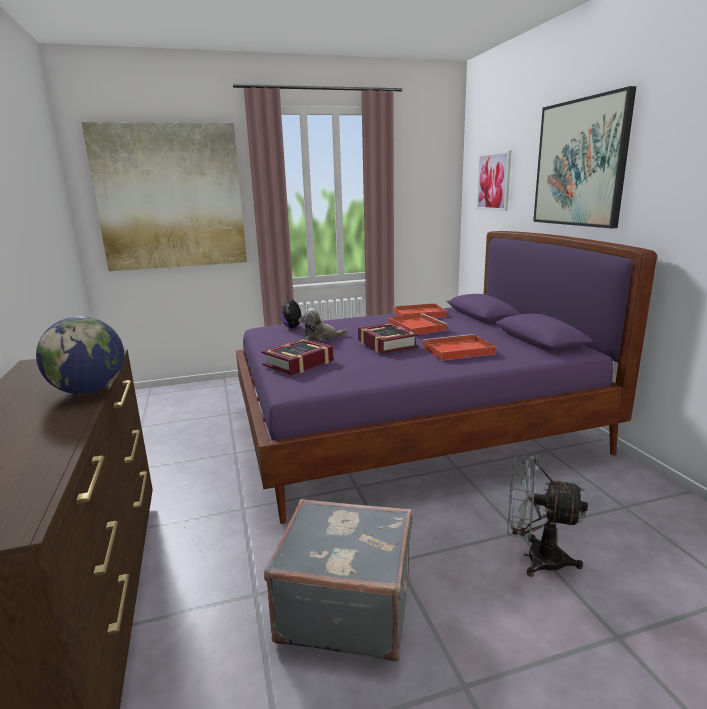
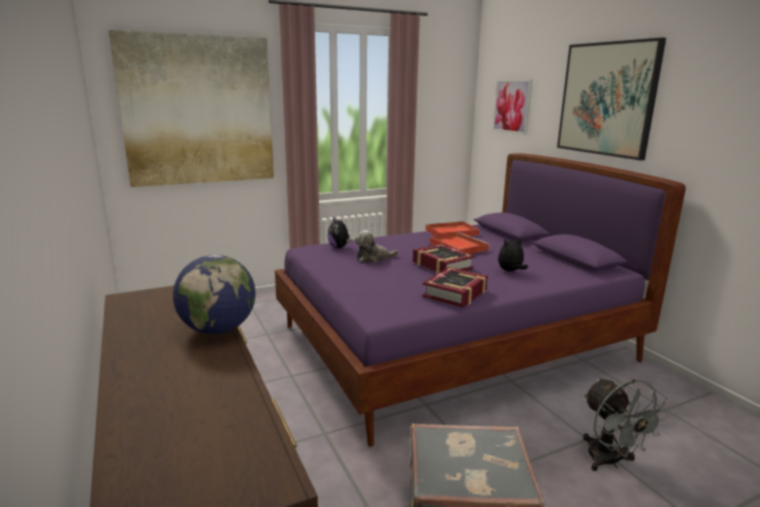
camera: 10 degrees left, 0 degrees up
(299, 363) = (370, 287): book -> book (455, 293)
(457, 350) = (510, 271): red tray -> plush toy
(535, 557) = (610, 461): grey fan -> grey fan turned 120 degrees counterclockwise

